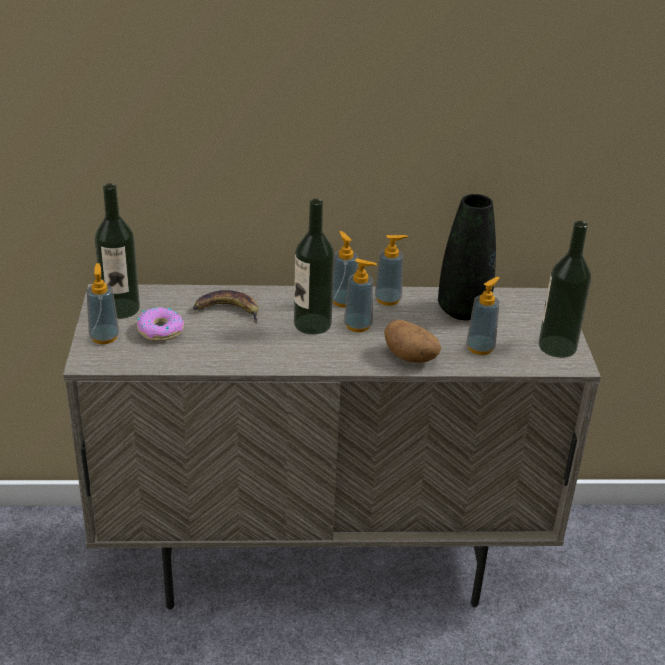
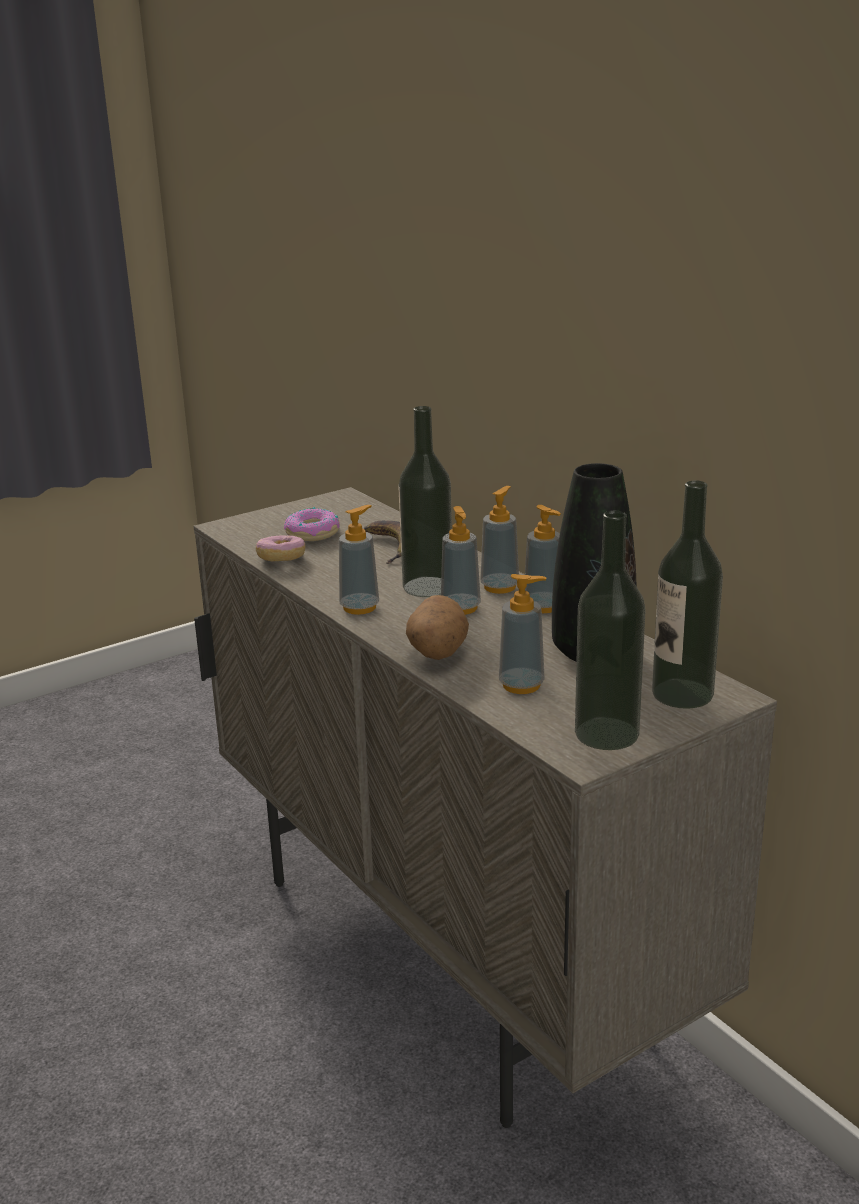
camera: 60 degrees right, 10 degrees down
(104, 337) = (270, 519): soap dispenser -> soap dispenser (359, 607)
(121, 308) = (327, 509): bottle -> bottle (682, 694)
(190, 359) = (281, 558): none -> donut

